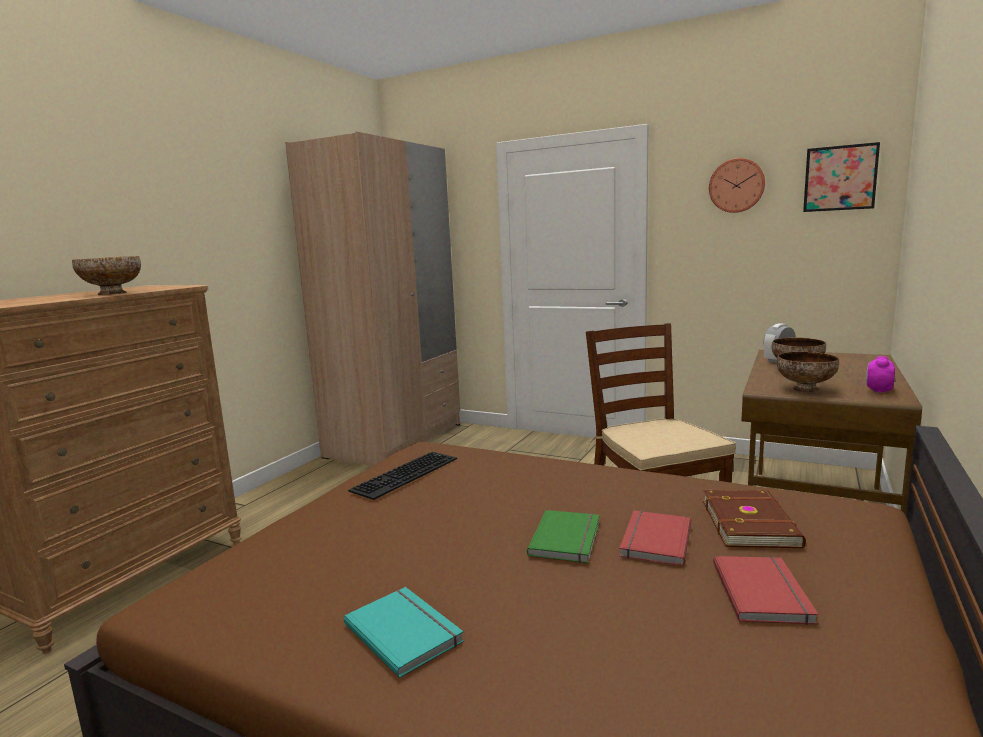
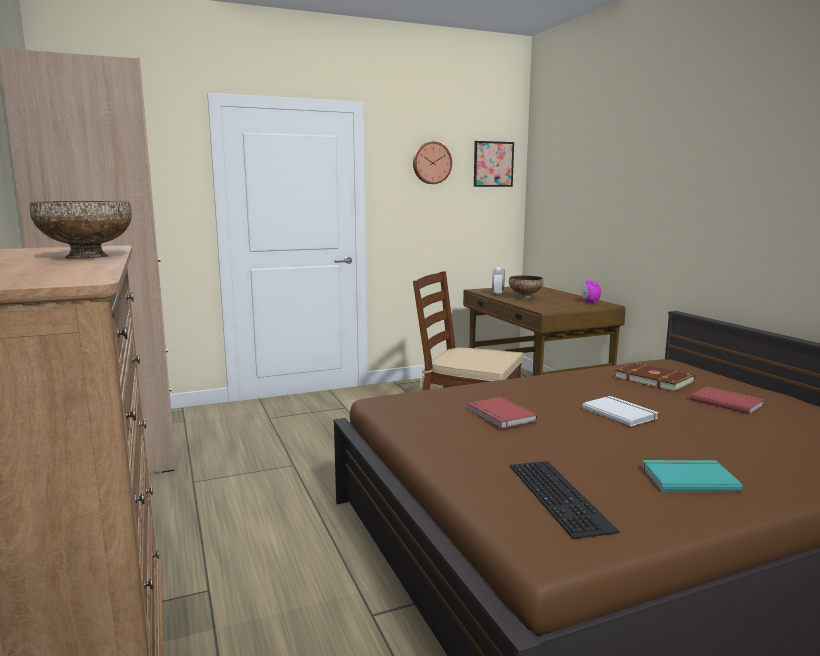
camera: 50 degrees left, 0 degrees up
(406, 475) = (437, 418): keyboard -> keyboard (562, 496)
(568, 539) = (620, 413): green book -> white book
(653, 540) = (647, 400): red book -> red book (499, 415)
(804, 389) = (560, 306): bowl -> none

